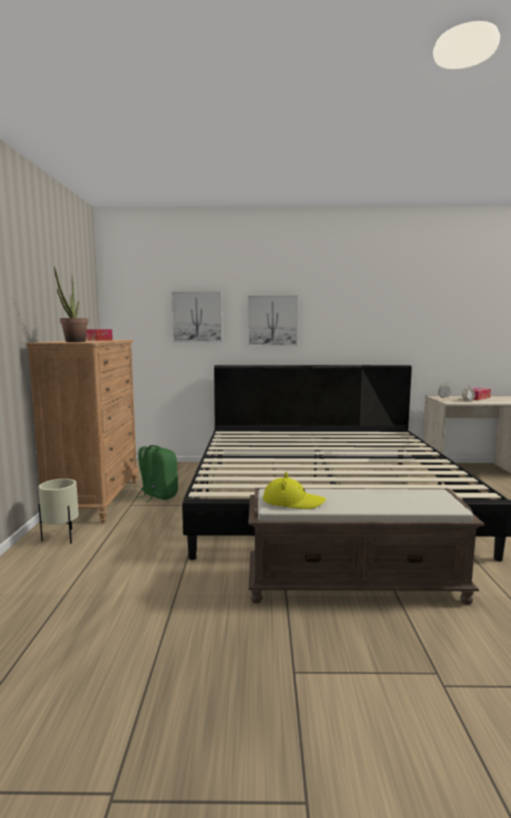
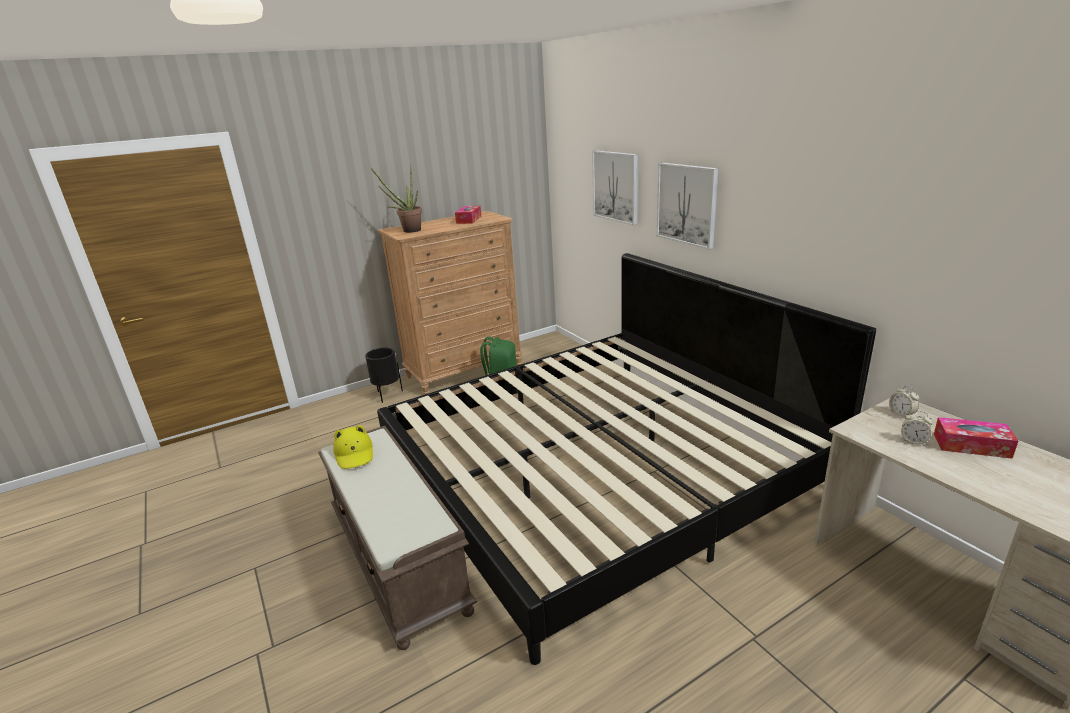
camera: 60 degrees right, 15 degrees up
(61, 538) = (387, 395): beige planter -> black planter

